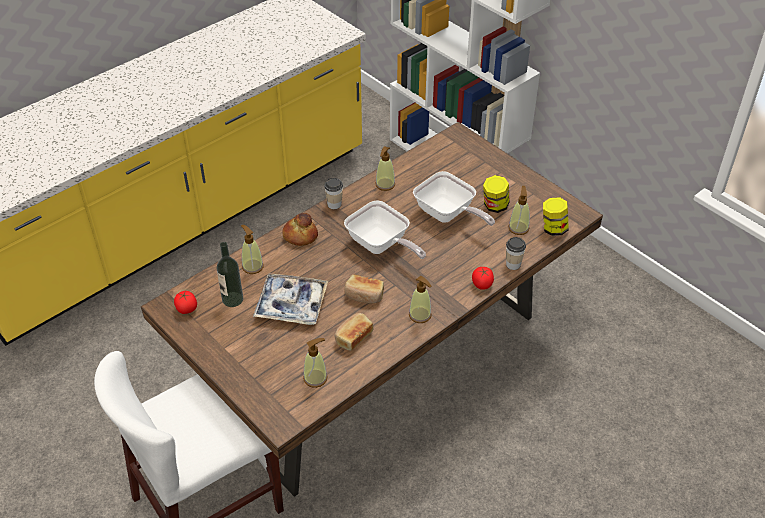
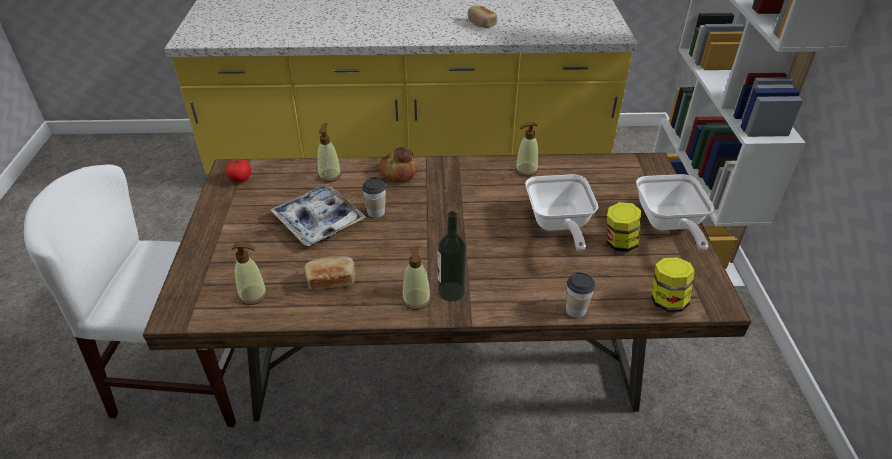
camera: 40 degrees right, 5 degrees down
(232, 299) = (281, 191): bottle -> bottle (451, 291)
(334, 204) = (459, 163): cup -> cup (376, 212)
(364, 295) = (388, 251): bread -> bread (481, 23)
(381, 245) = (458, 217): frying pan -> frying pan (668, 225)
(482, 284) = (516, 309): tomato -> none
(518, 228) = (624, 278): soap dispenser -> none

